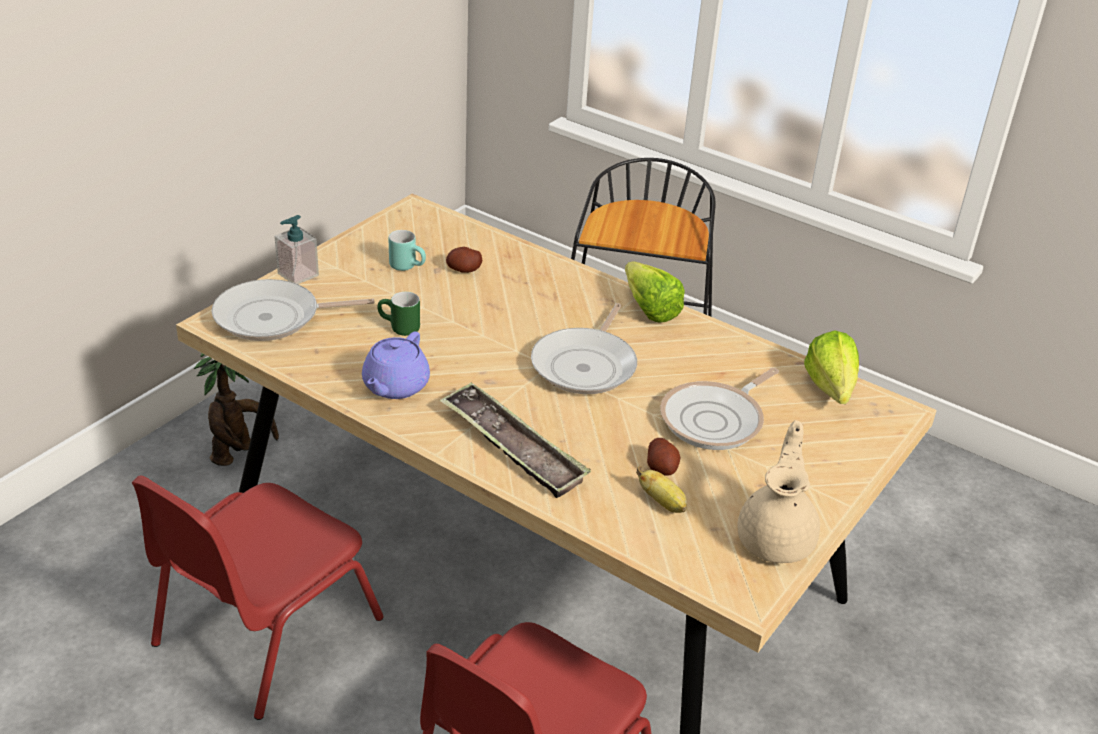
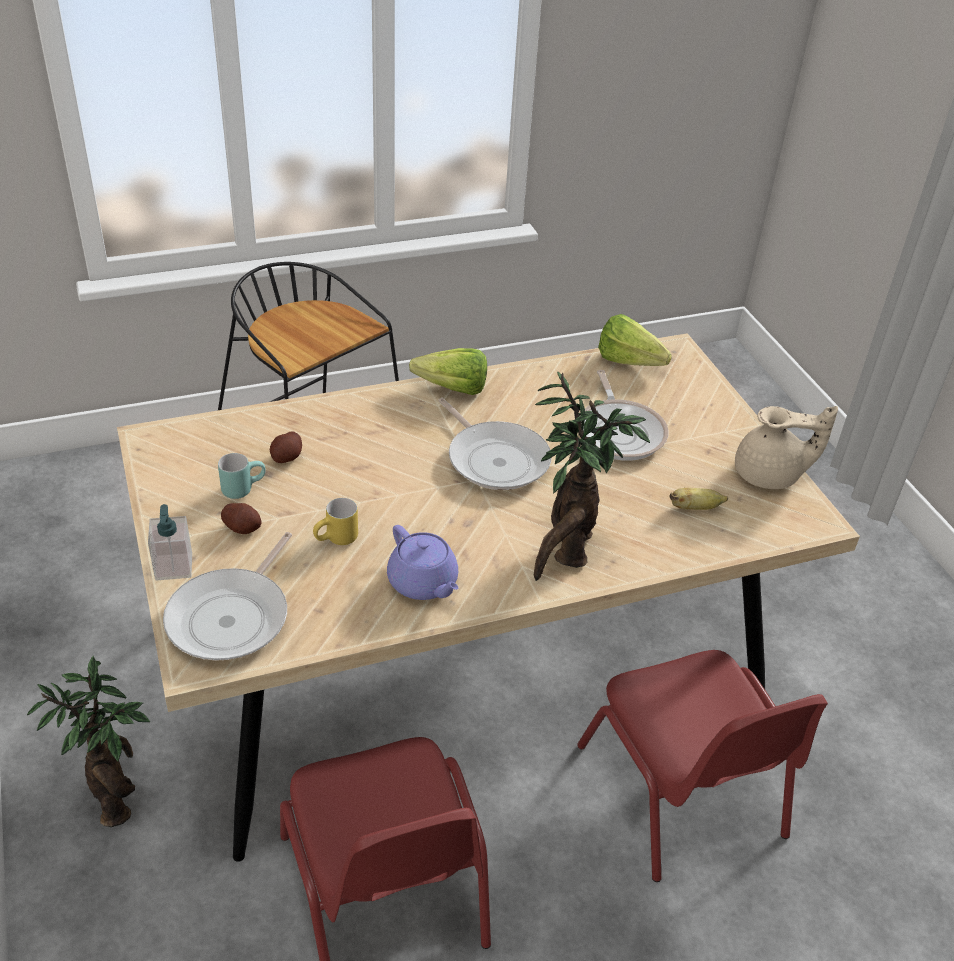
camera: 55 degrees left, 5 degrees up
(398, 329) = (337, 540): green mug -> yellow mug
(512, 446) = (567, 552): tray -> potted plant
(661, 468) = (654, 487): potato -> potato (242, 527)
(776, 538) = (770, 475): beige teapot -> beige teapot turned 135 degrees clockwise

